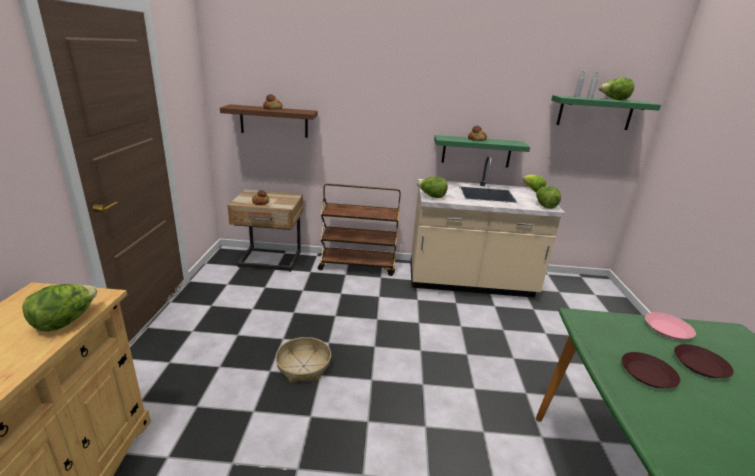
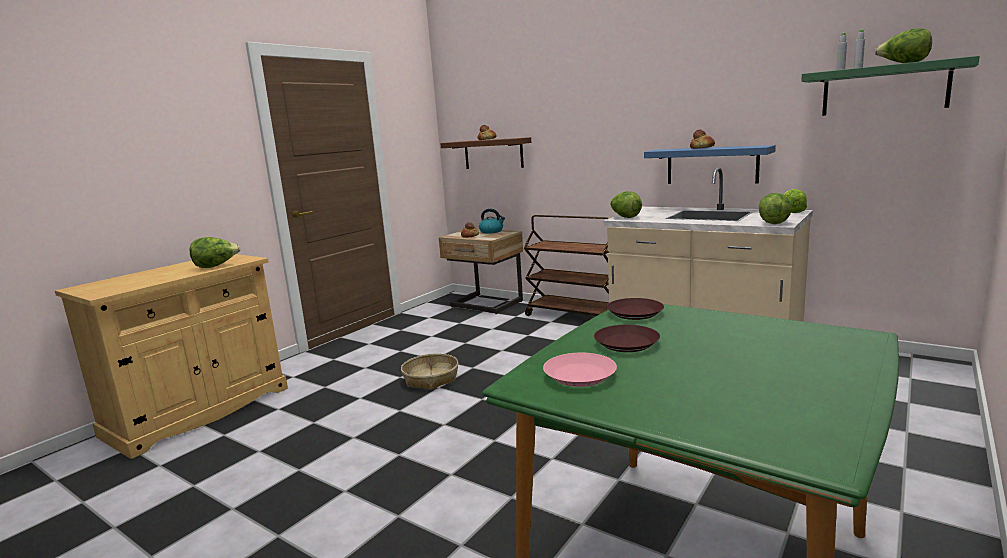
camera: 35 degrees right, 10 degrees down
(275, 195) = (492, 231): none -> kettle
(476, 151) = (711, 165): green shelf -> blue shelf
(667, 329) = (741, 323): pink plate -> pink plate (580, 375)
(700, 365) = (719, 347): brown plate -> brown plate (635, 313)

